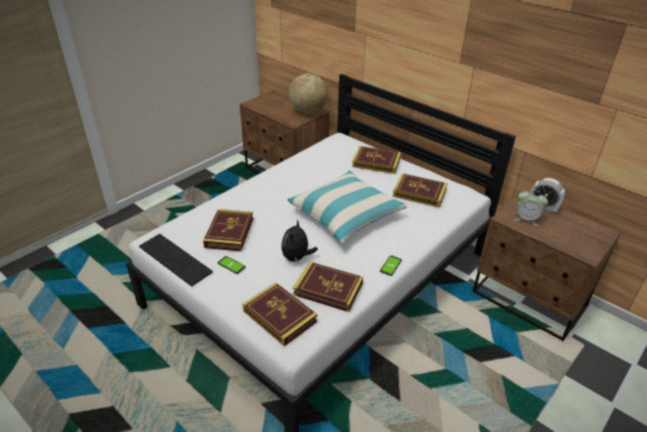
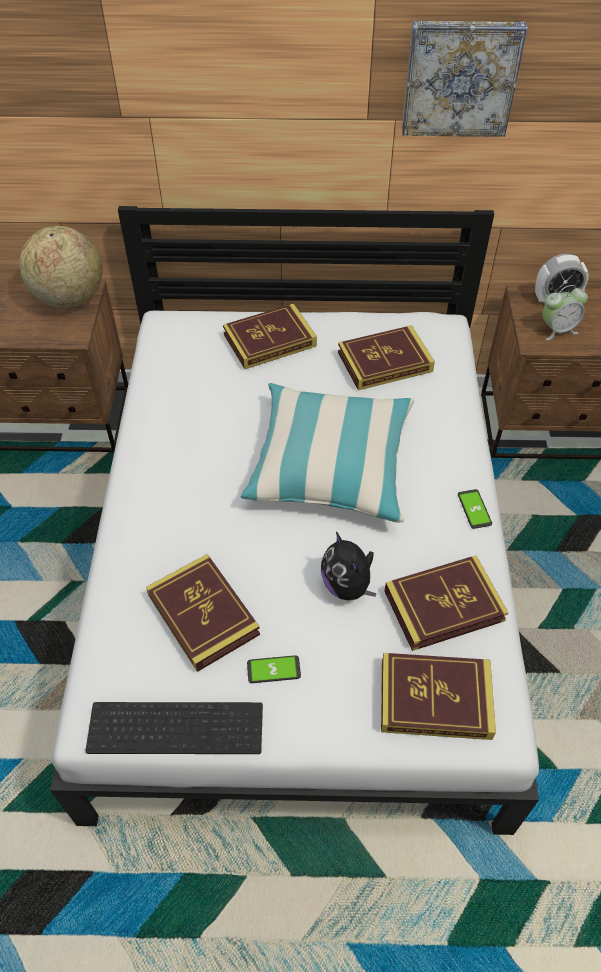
camera: 40 degrees left, 15 degrees up
(508, 51) = (460, 78): none -> picture

